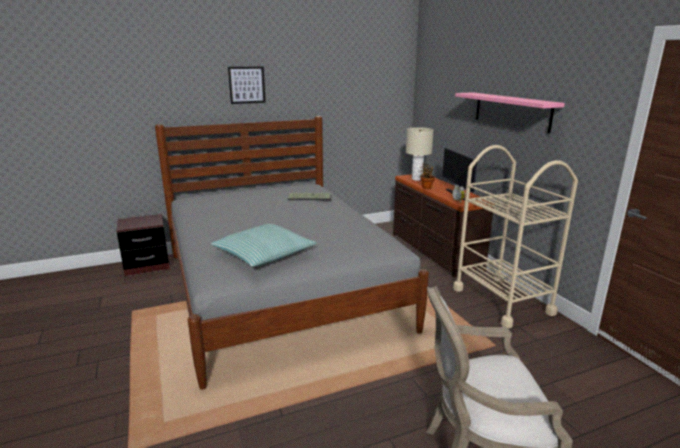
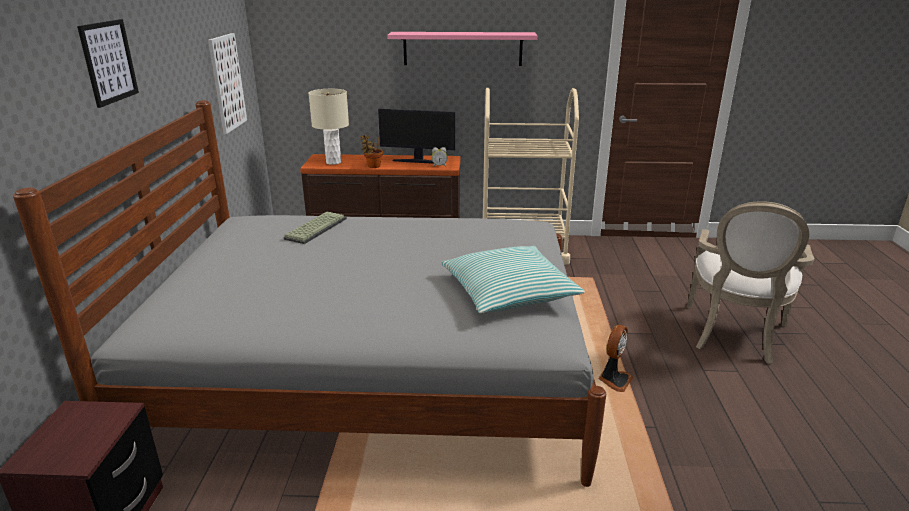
camera: 65 degrees left, 5 degrees up
(333, 383) = (614, 380): none -> fan
(368, 112) = (227, 83): none -> picture

